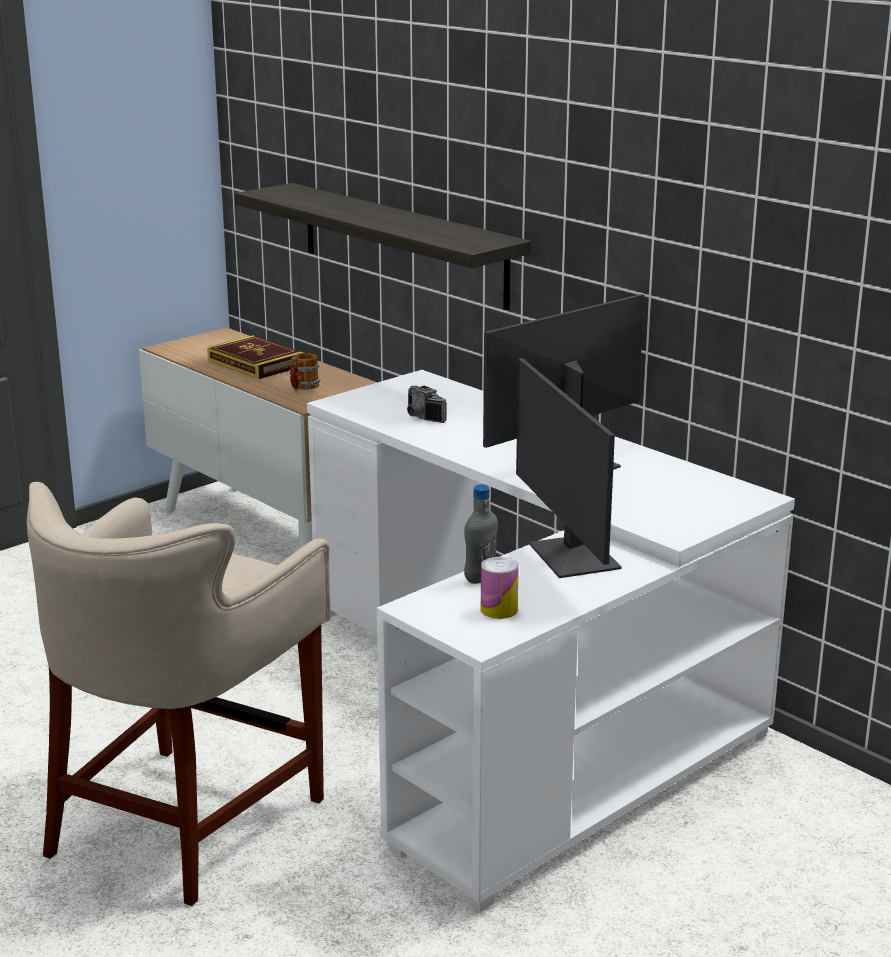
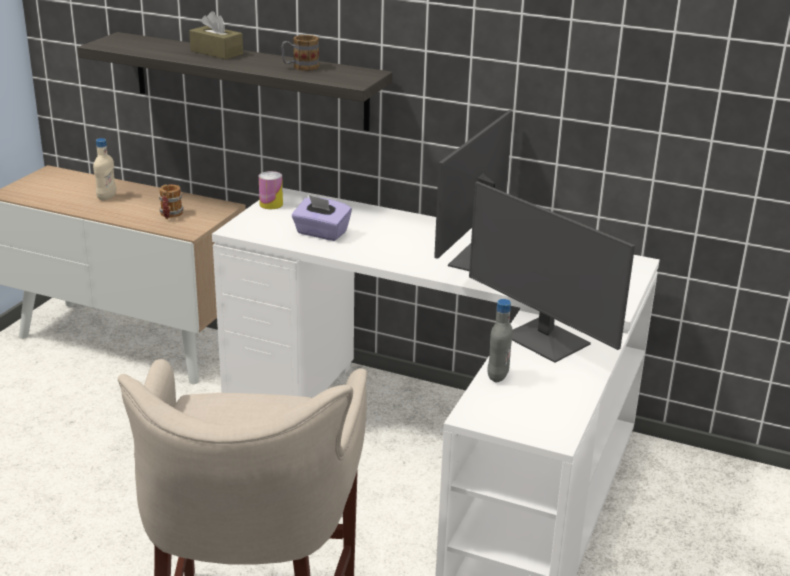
camera: 25 degrees left, 5 degrees up
(256, 363) = (106, 197): book -> beige bottle
(365, 208) = (216, 52): none -> brown tissue box
(420, 418) = (321, 233): camera -> purple tissue box
(434, 228) = (300, 67): none -> mug
(499, 609) = (539, 402): can -> can (271, 204)

